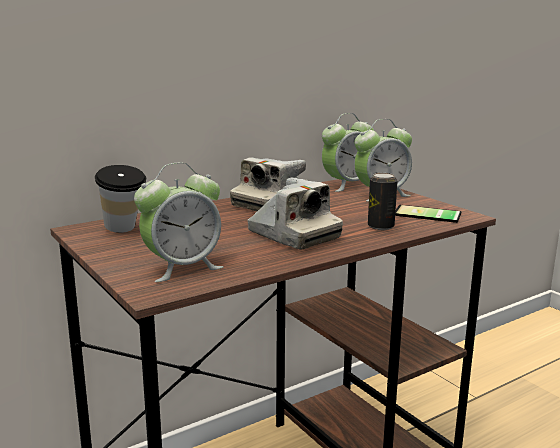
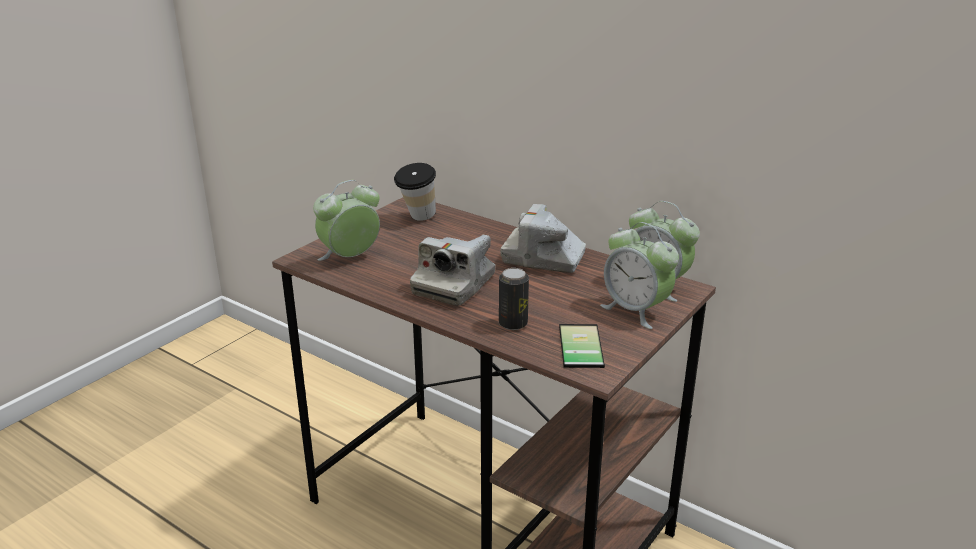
camera: 70 degrees right, 10 degrees up
(182, 268) = (350, 257): alarm clock -> alarm clock turned 105 degrees clockwise

